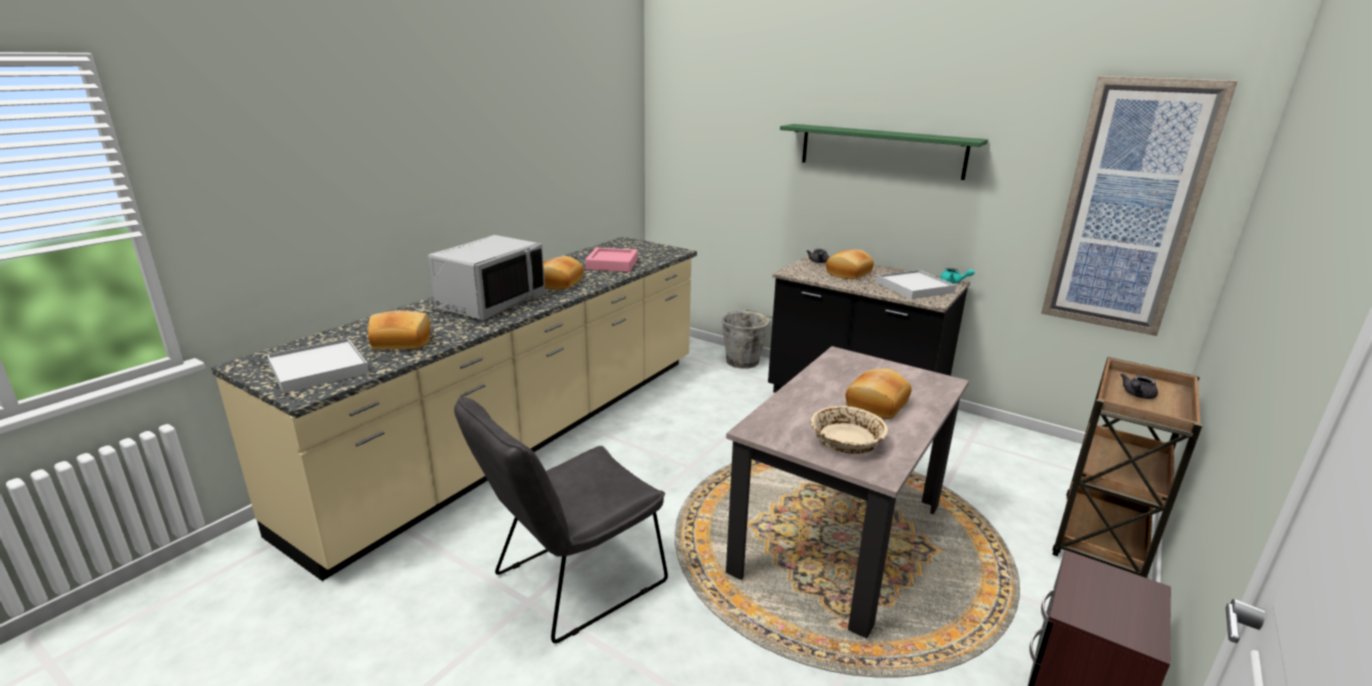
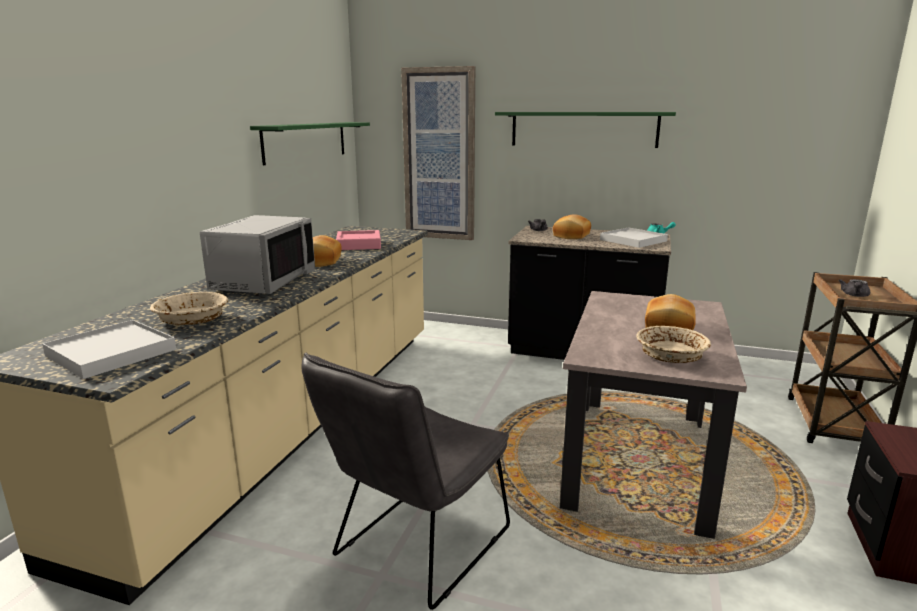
camera: 15 degrees left, 5 degrees down
(402, 341) = (192, 320): bread -> beige bowl
(579, 149) = (306, 141): none -> green shelf
(744, 361) = (471, 332): grey bucket -> none
(1128, 208) = (792, 159): picture -> picture (439, 155)

